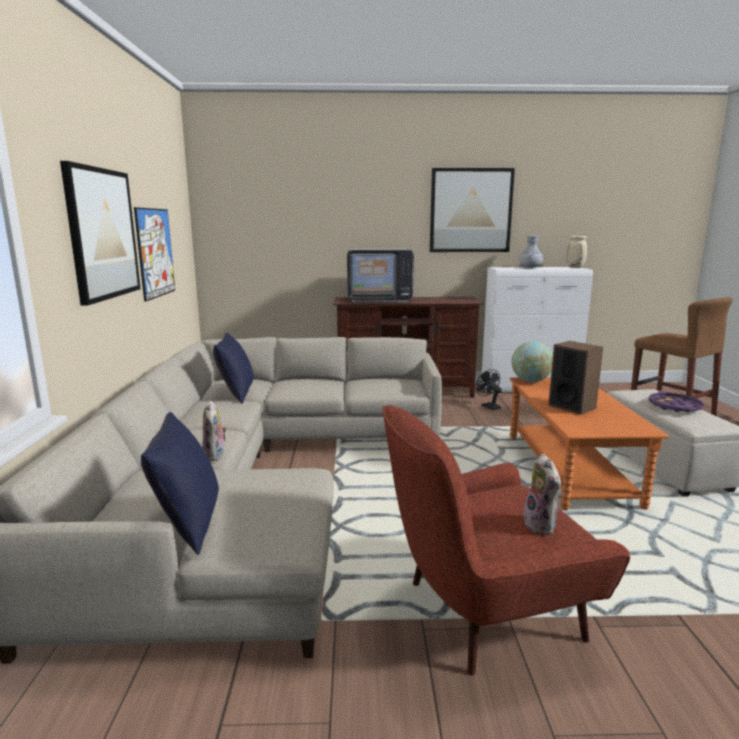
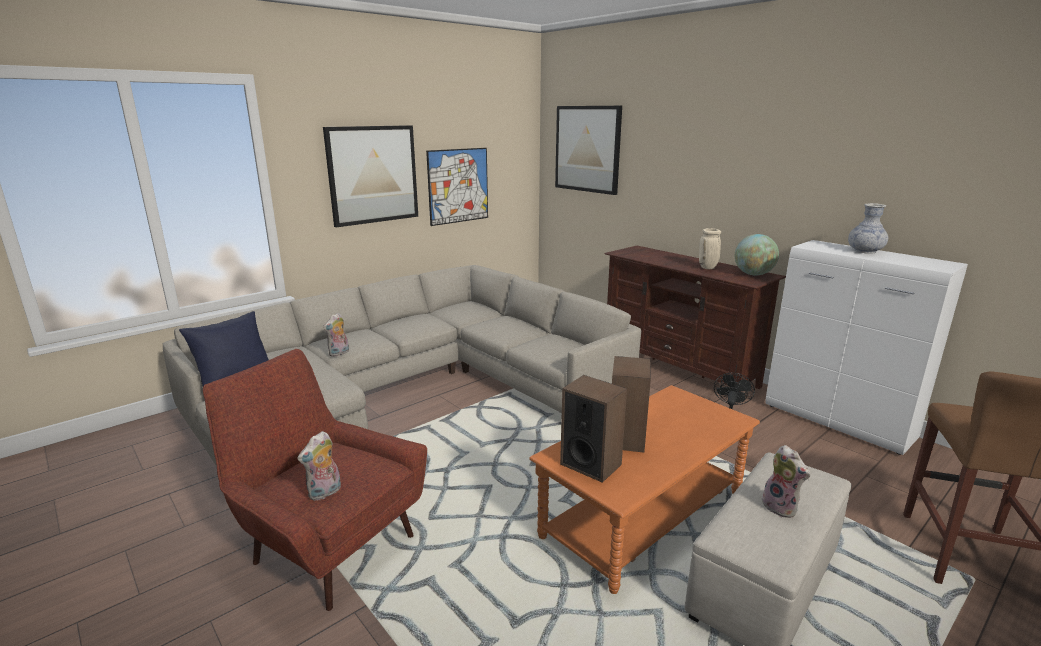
camera: 50 degrees right, 5 degrees up
(236, 394) = (449, 316): blue pillow -> none
(379, 299) = (662, 257): television -> none
(470, 210) = (800, 160): picture -> picture (587, 149)
(530, 381) = (677, 397): globe -> globe (753, 274)
(576, 267) = (945, 264): beige vase -> beige vase (708, 268)
(598, 424) = (590, 464): none -> speaker
(674, 407) = (781, 507): purple tray -> plush toy

